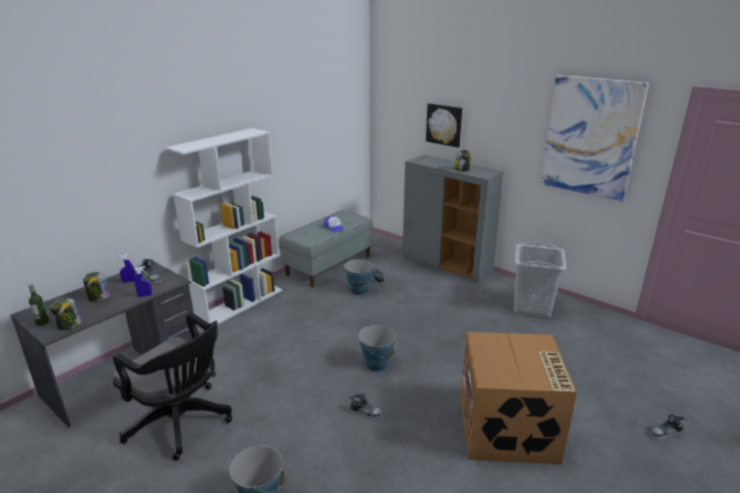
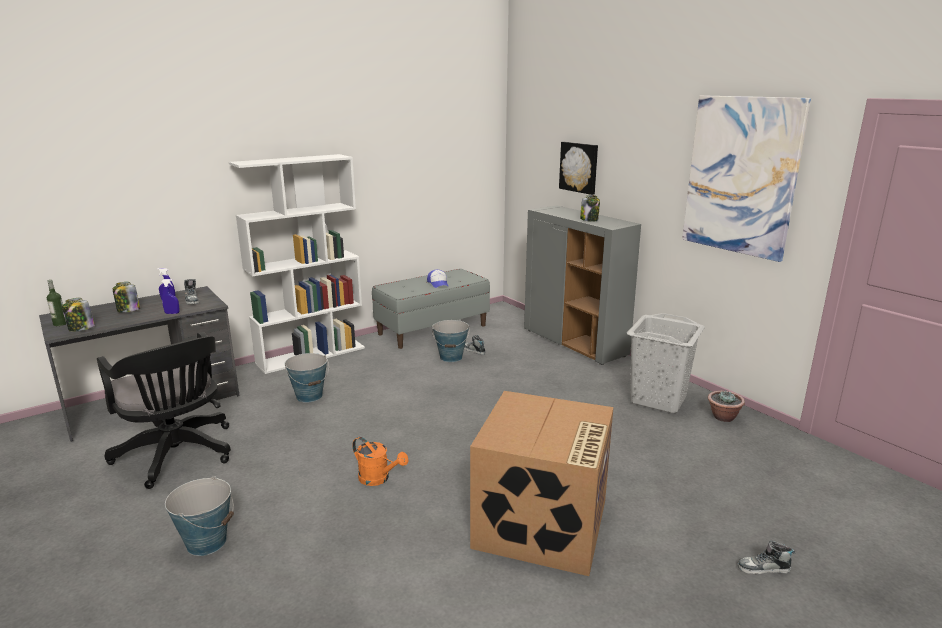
camera: 15 degrees right, 5 degrees down
(366, 413) = (378, 479): shoe -> orange watering can
(377, 364) = (424, 432): bucket -> bucket (309, 396)
(582, 315) = (723, 417): none -> potted plant

